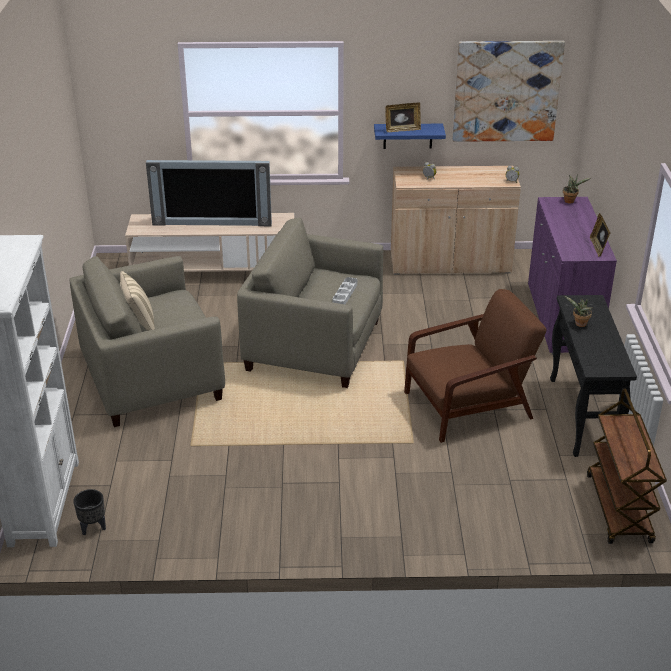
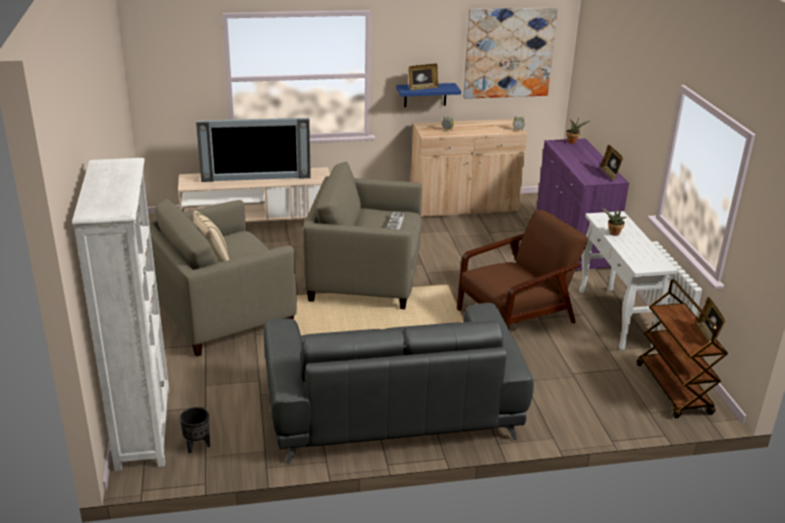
camera: 10 degrees left, 5 degrees down
(300, 505) = (391, 409): none -> grey sofa
(582, 417) = (616, 318): black console table -> white console table
(651, 456) = (707, 335): none -> picture frame

